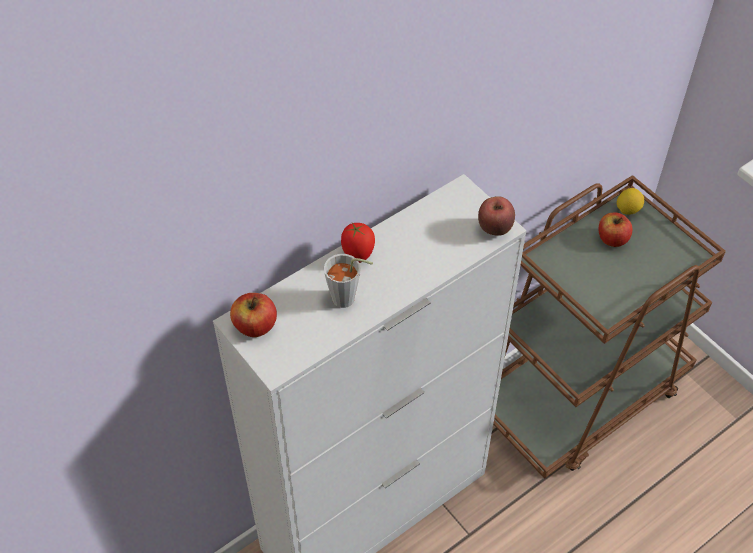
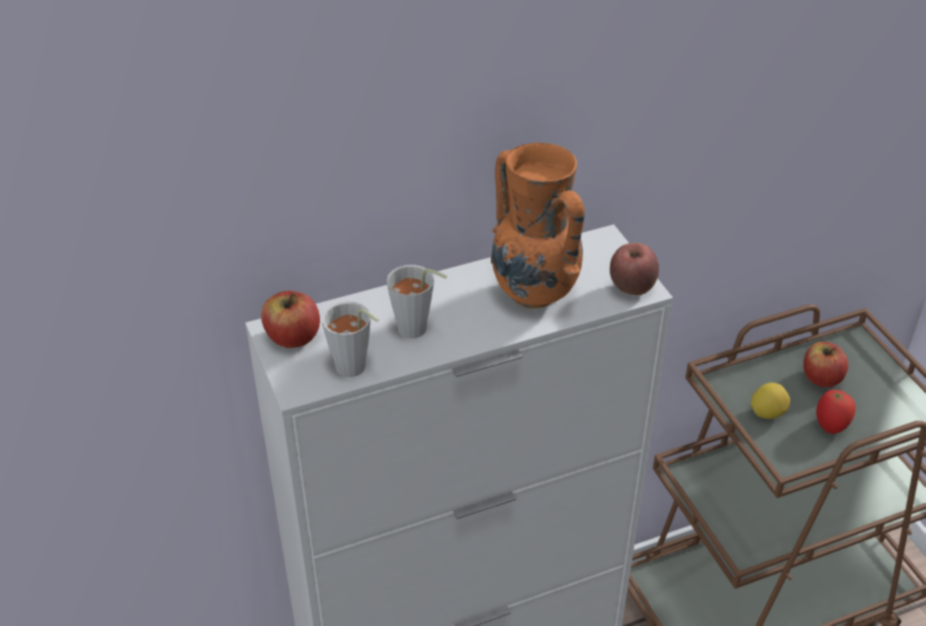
camera: 15 degrees right, 10 degrees down
(313, 344) = (355, 370): none -> grey cup
(358, 254) = (449, 285): tomato -> tomato (831, 426)
(424, 247) = (534, 292): none -> orange vase
(627, 209) = (851, 348): lemon -> lemon (767, 413)

